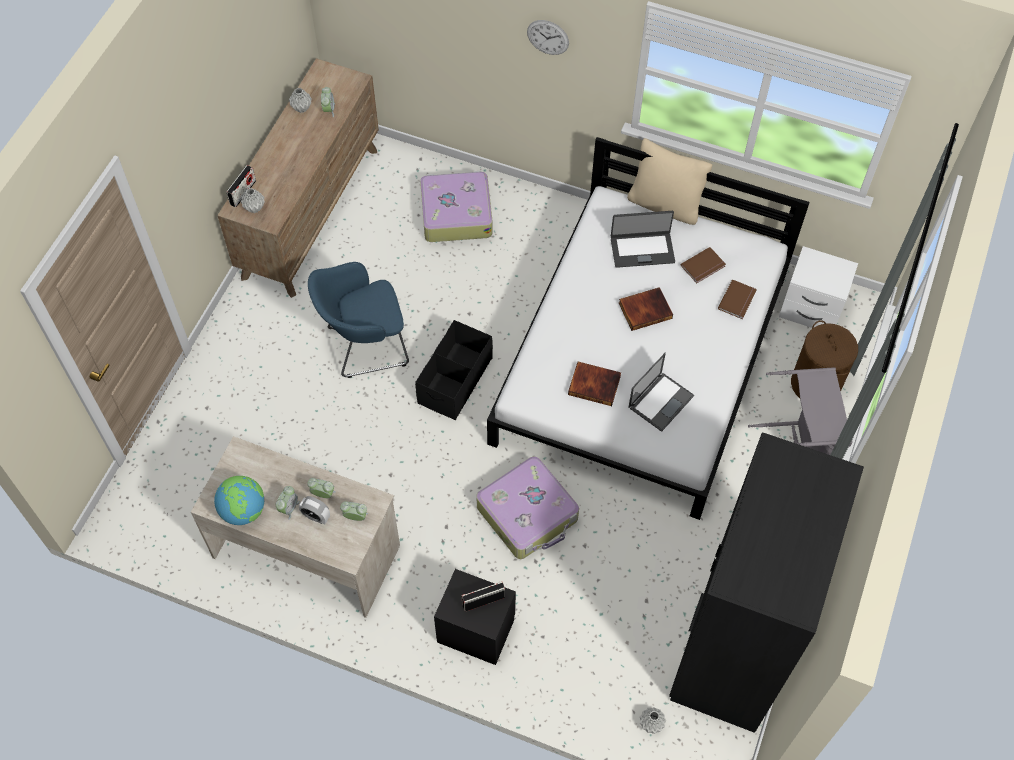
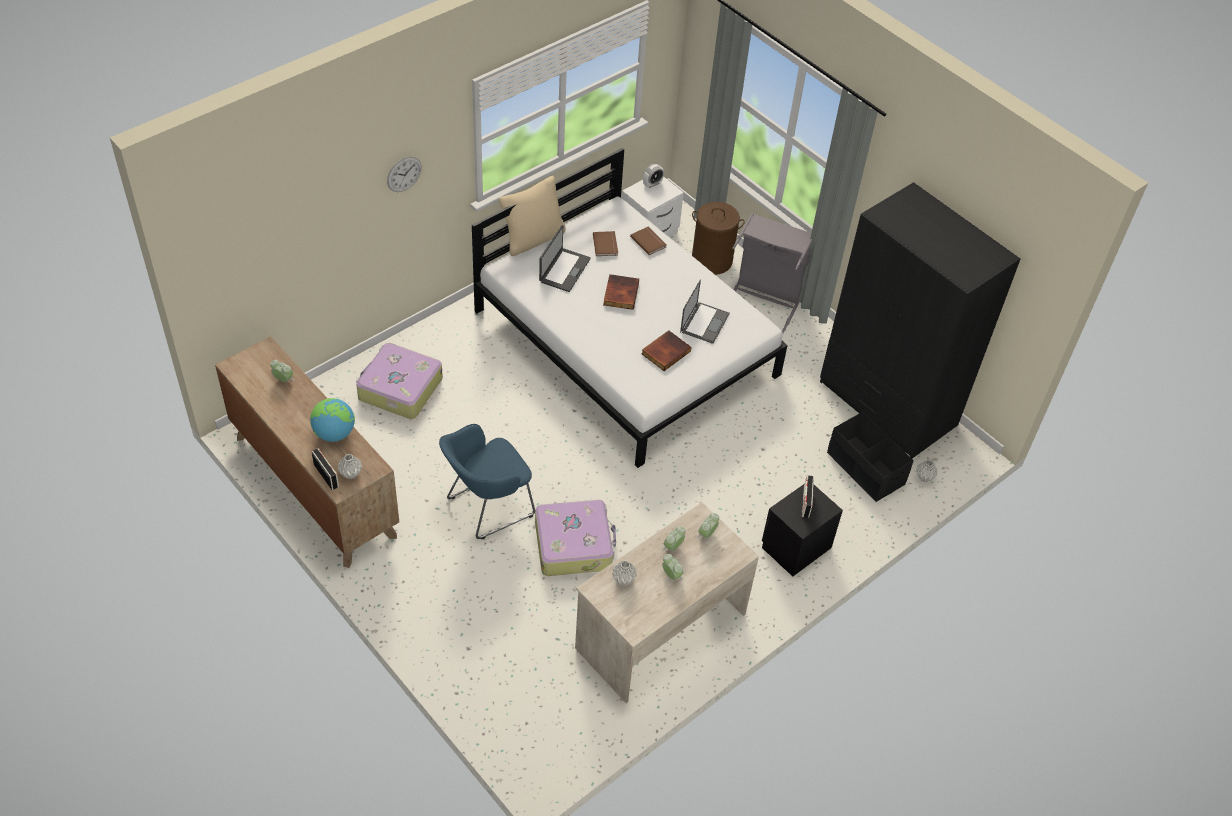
camera: 65 degrees left, 10 degrees down
(243, 510) = (655, 608): globe -> globe (334, 433)
(301, 108) = (264, 397): grey vase -> grey vase (623, 580)
(316, 516) = (691, 560): alarm clock -> alarm clock (652, 184)
(364, 346) = (486, 507): blue armchair -> blue armchair turned 45 degrees clockwise
(454, 380) = (564, 462): black storage box -> black storage box (865, 469)
(528, 514) = (715, 470): suitcase -> suitcase (574, 544)
(661, 401) = (704, 322): laptop -> laptop turned 45 degrees clockwise

